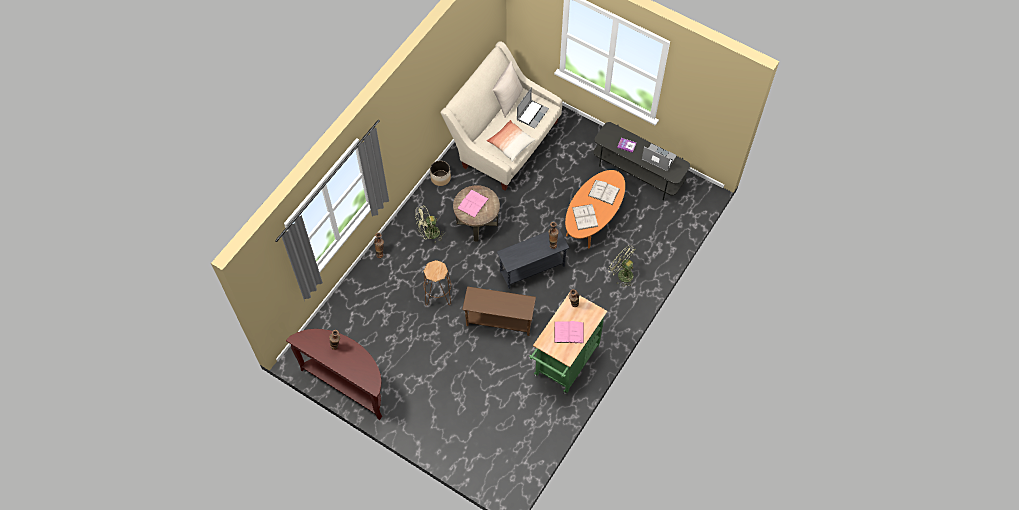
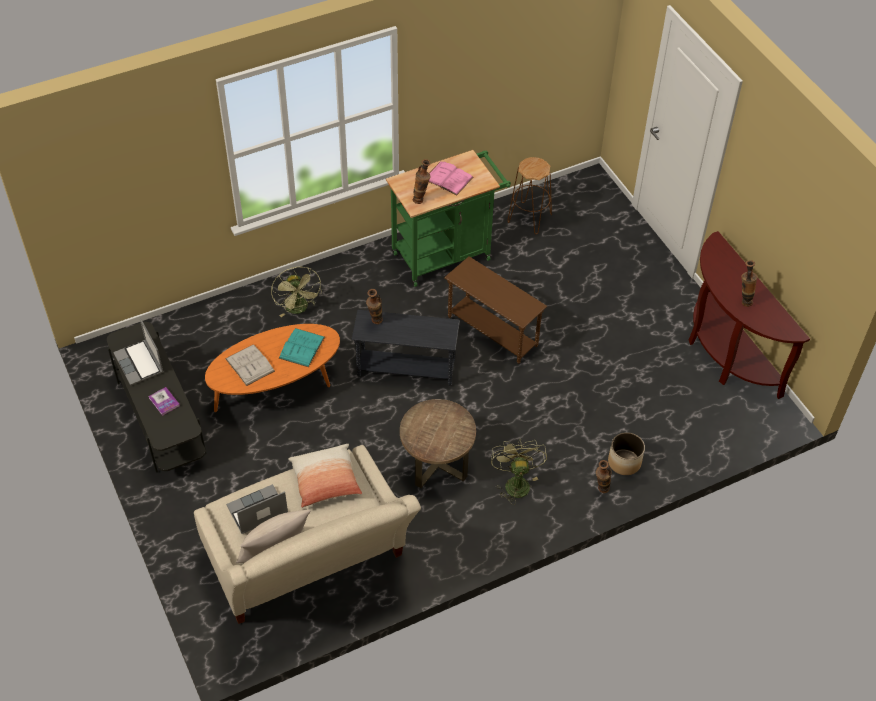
camera: 150 degrees left, 10 degrees down
(429, 234) = (515, 482): green fan -> green fan turned 105 degrees counterclockwise
(438, 294) = (550, 399): brown stool -> brown stool (529, 218)
(440, 178) = (445, 557): planter -> planter (624, 462)
(473, 203) = (441, 433): pink book -> none
(585, 217) = (301, 347): white book -> turquoise book

